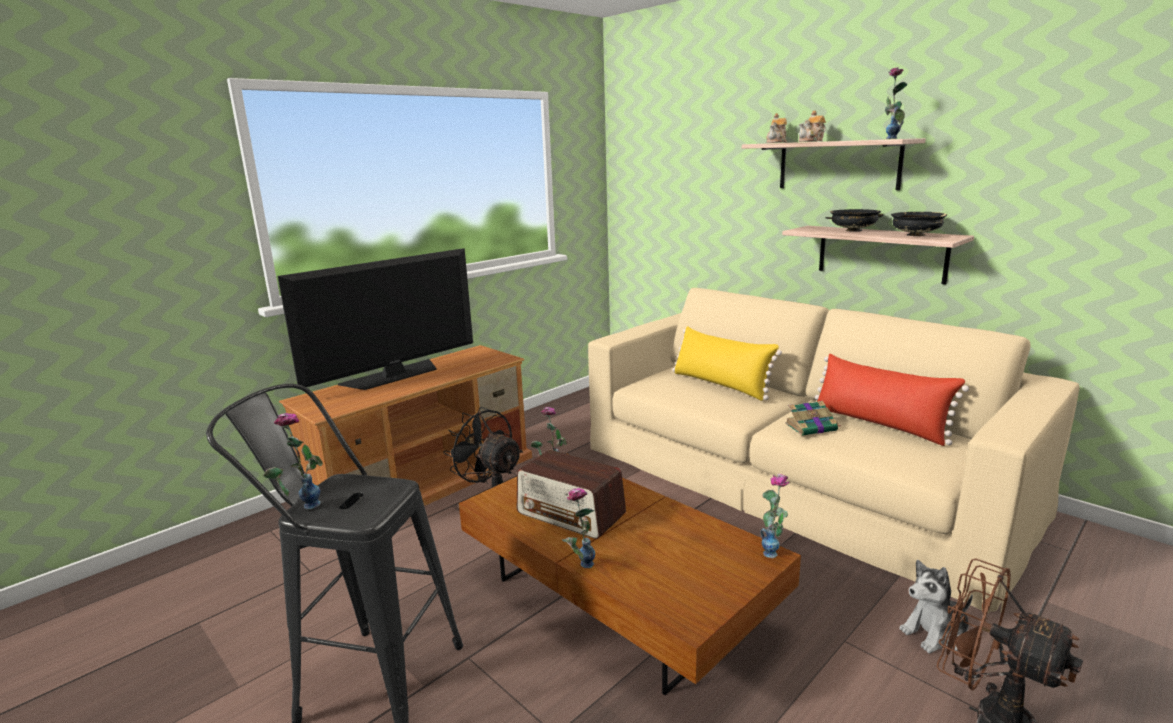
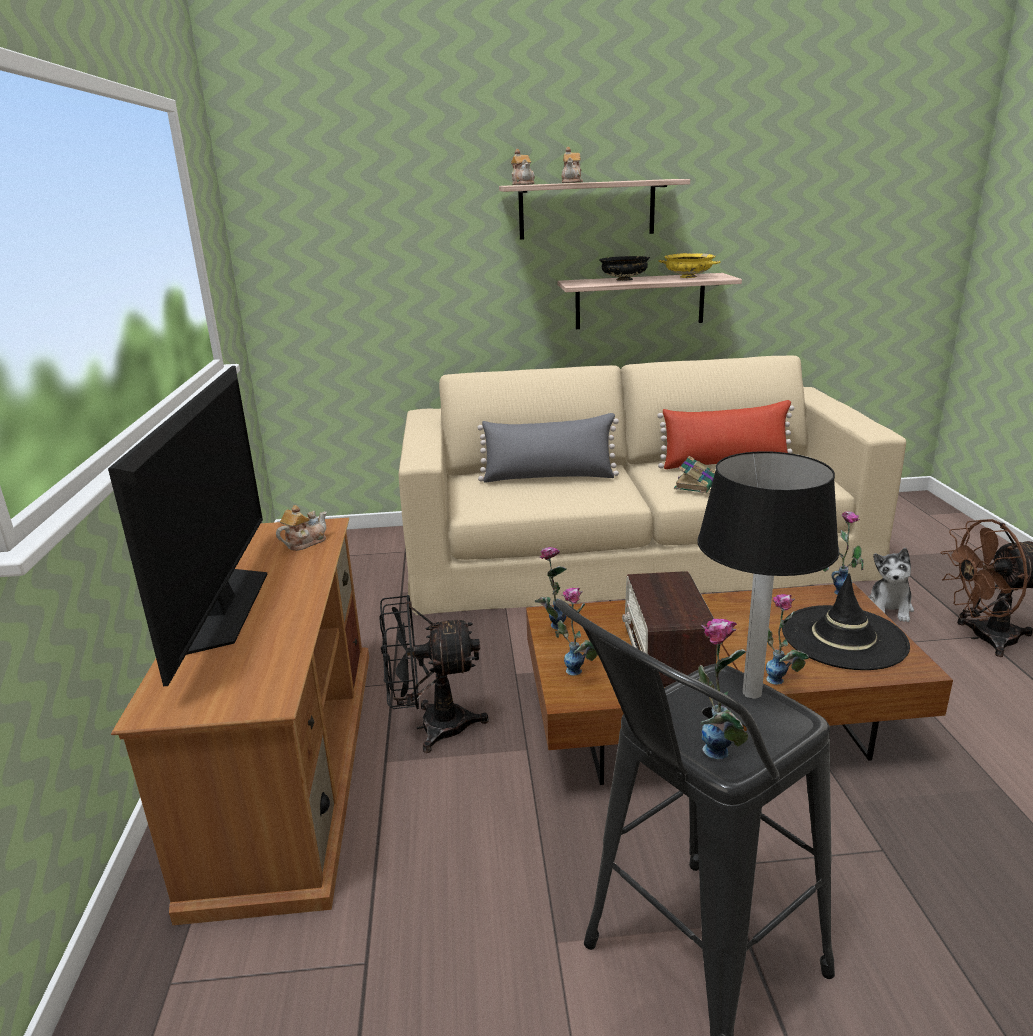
camera: 50 degrees left, 5 degrees up
(384, 499) = (752, 694): none -> table lamp
(480, 362) = (304, 542): none -> teapot
(571, 514) = (666, 653): radio -> radio turned 105 degrees clockwise
(691, 576) = (844, 638): none -> black hat
(720, 384) = (549, 477): yellow pillow -> grey pillow
(890, 139) = (674, 178): vase -> vase (577, 677)
(916, 235) = (688, 277): black bowl -> yellow bowl

